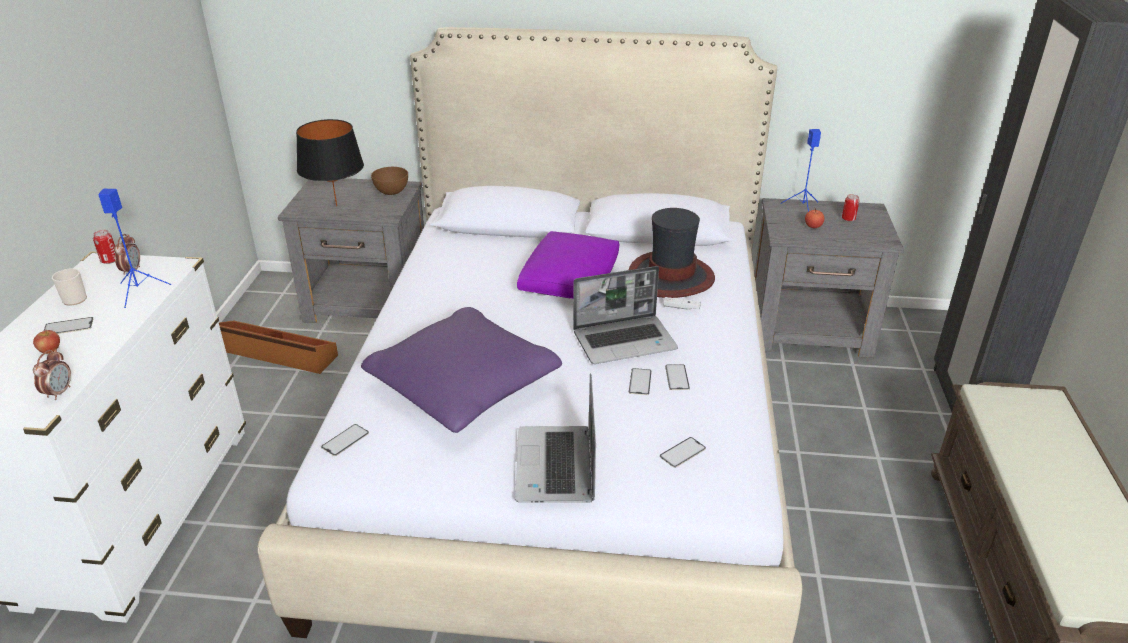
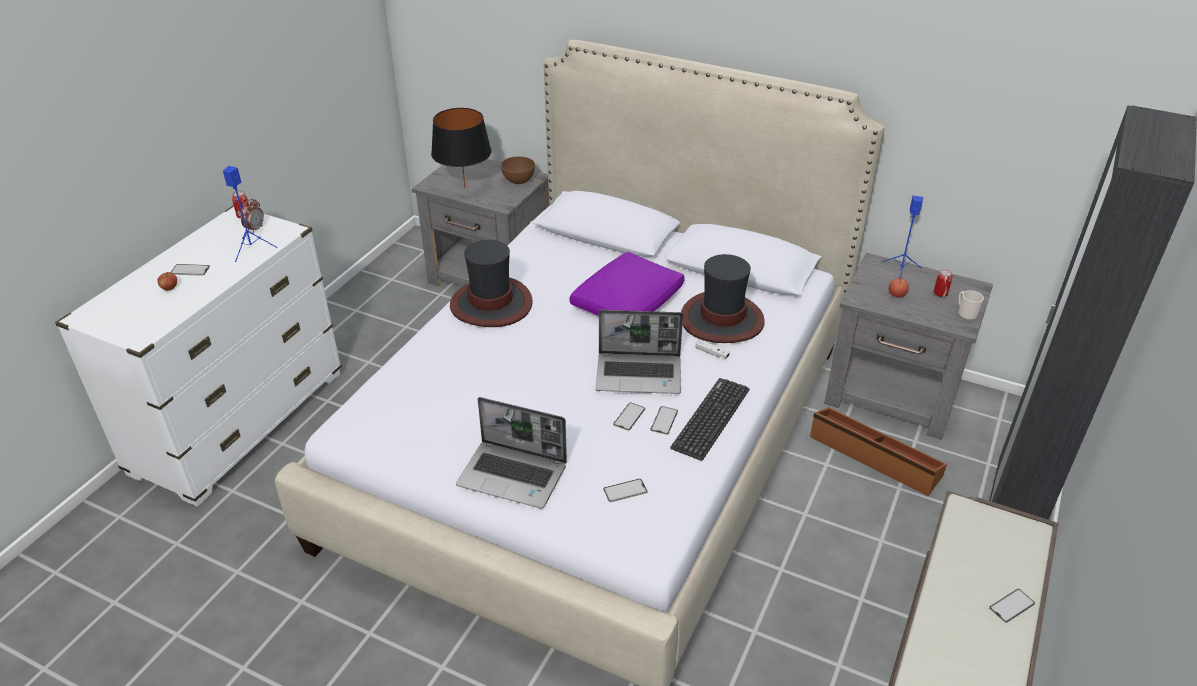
camera: 20 degrees right, 5 degrees up
(59, 392) = (160, 325): alarm clock -> none
(73, 298) = (204, 245): mug -> mug (965, 313)
(276, 353) = (394, 307): brown storage box -> brown storage box (874, 457)
(345, 440) = (364, 409): phone -> phone (1011, 606)
(429, 307) = (491, 304): none -> hat
(464, 386) = (479, 384): purple pillow -> none
(557, 467) = (514, 475): laptop -> laptop turned 90 degrees counterclockwise
(720, 365) = (711, 418): none -> keyboard

